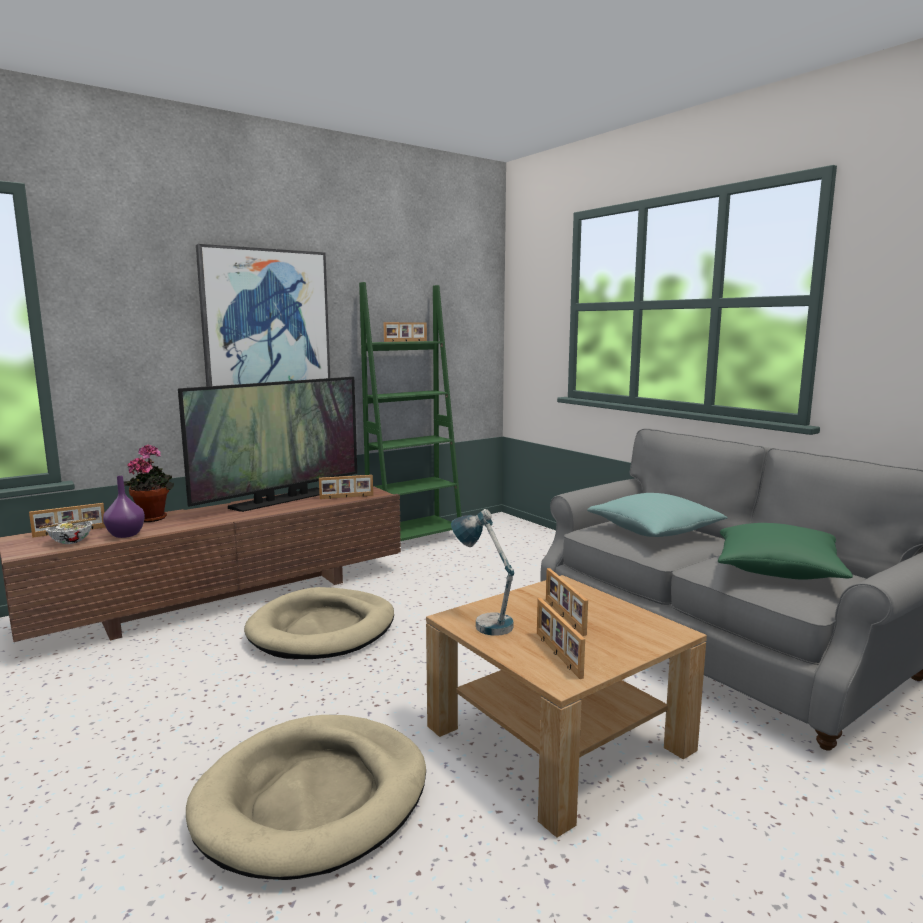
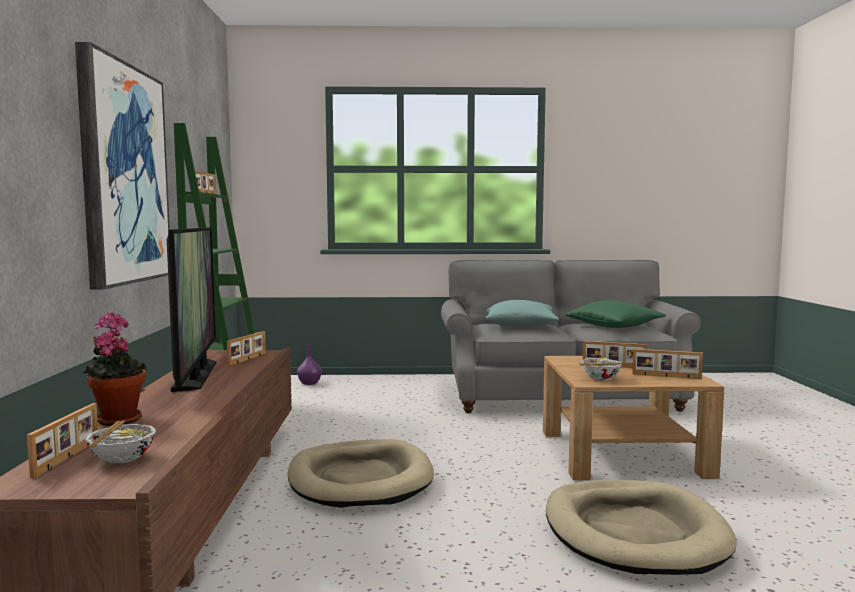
camera: 55 degrees left, 5 degrees down
(126, 535) = (165, 434): purple vase -> purple vase (310, 383)
(483, 621) = (600, 378): table lamp -> bowl

